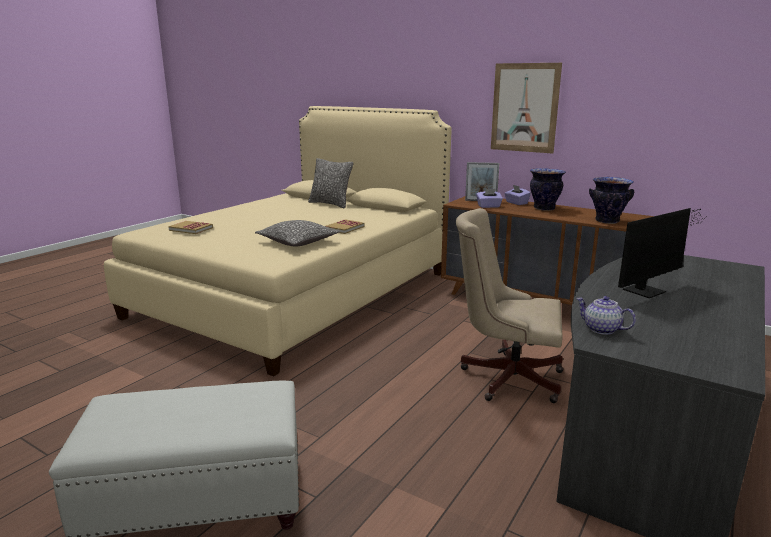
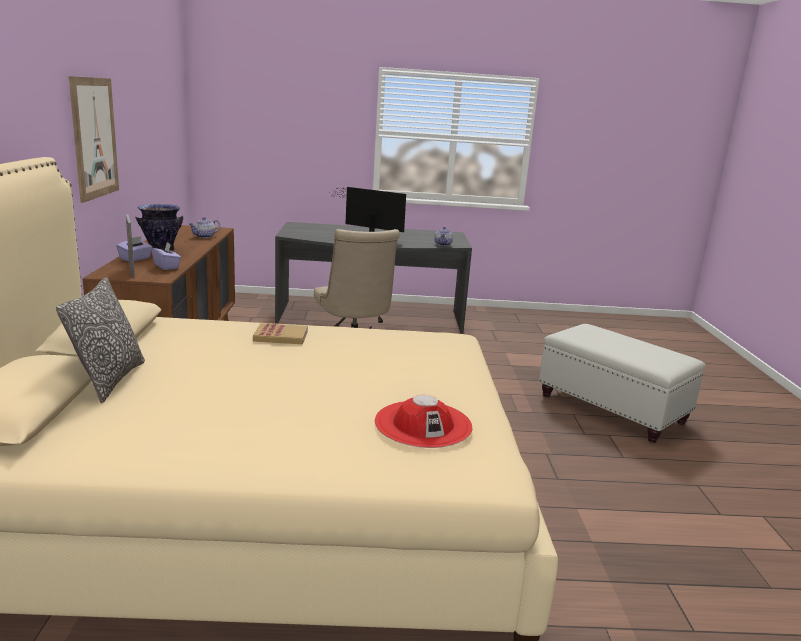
camera: 125 degrees left, 0 degrees up
(191, 229) = (423, 424): book -> red hat
(298, 242) = (372, 345): pillow -> none
(607, 221) = (205, 236): vase -> teapot

